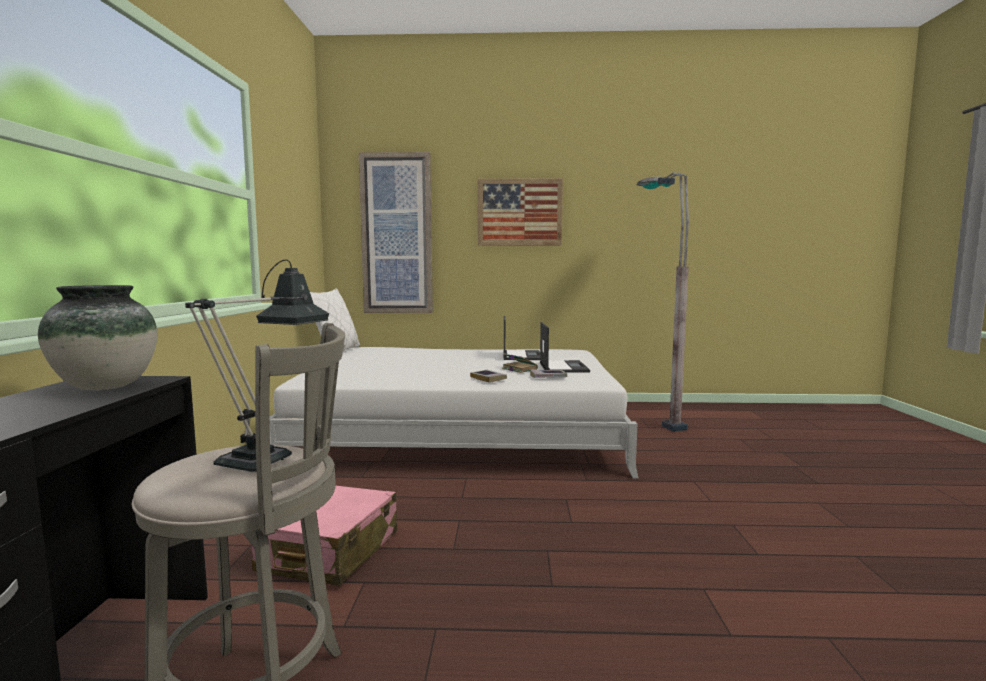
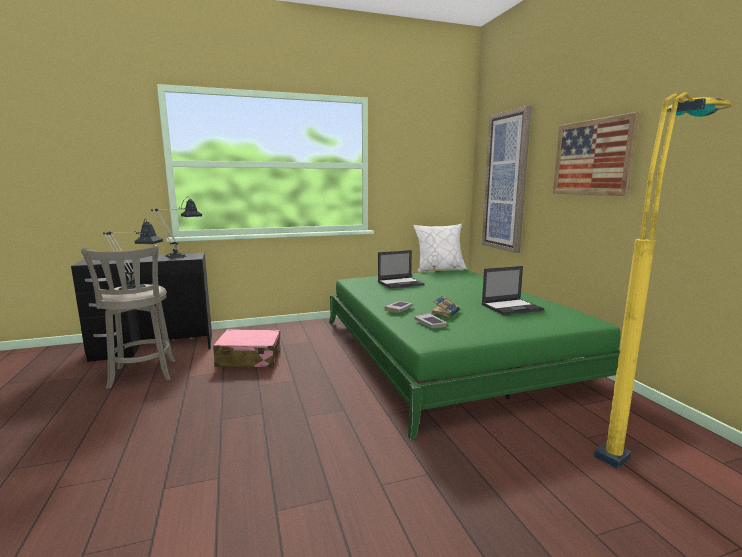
camera: 70 degrees right, 5 degrees up
(105, 387) = (180, 257): vase -> table lamp
(460, 432) = (447, 352): white bed -> green bed
(563, 367) = (482, 324): laptop -> laptop (401, 283)
(653, 417) = (636, 439): grey floor lamp -> yellow floor lamp

